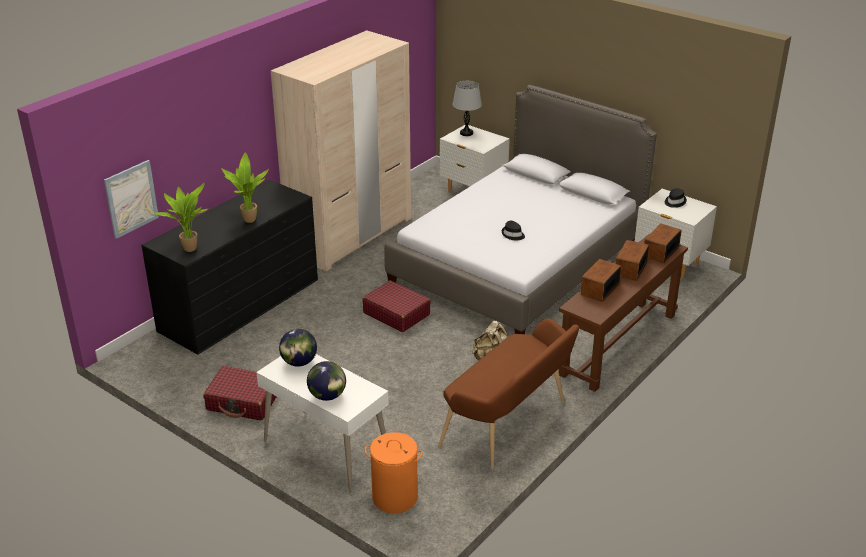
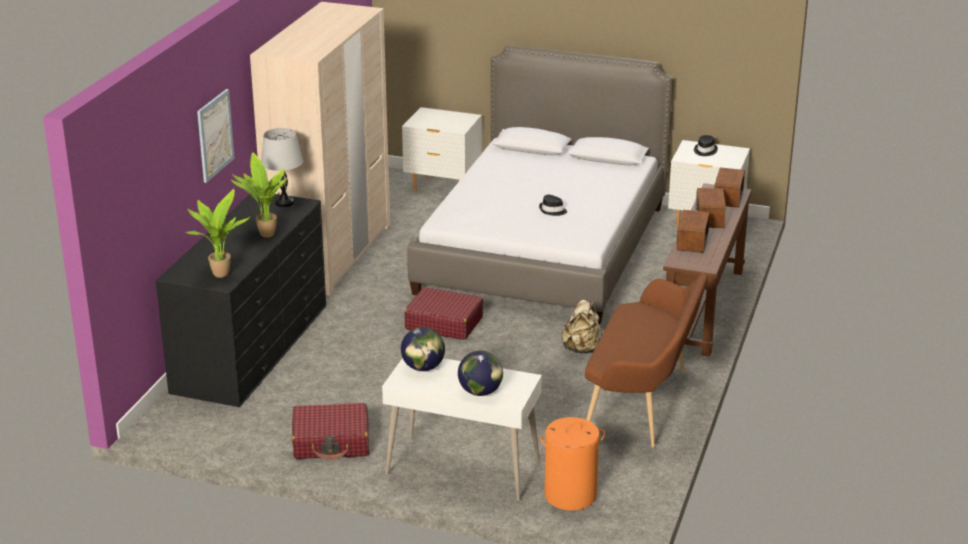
camera: 20 degrees left, 5 degrees down
(131, 198) = (144, 222): picture -> picture (215, 135)
(466, 133) = (428, 116): grey table lamp -> grey table lamp (284, 203)

